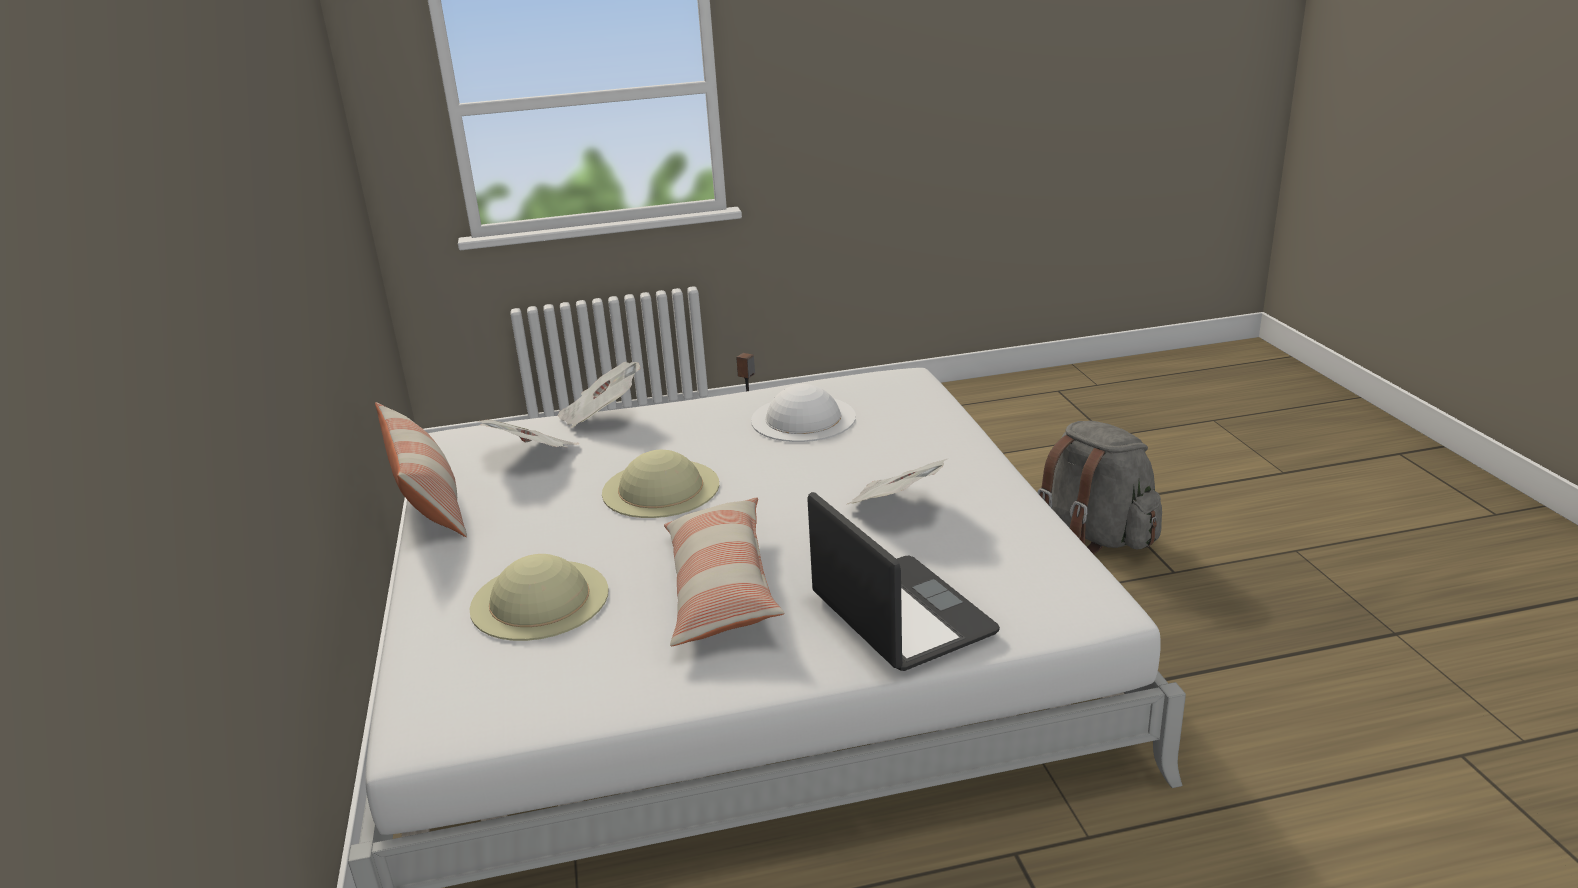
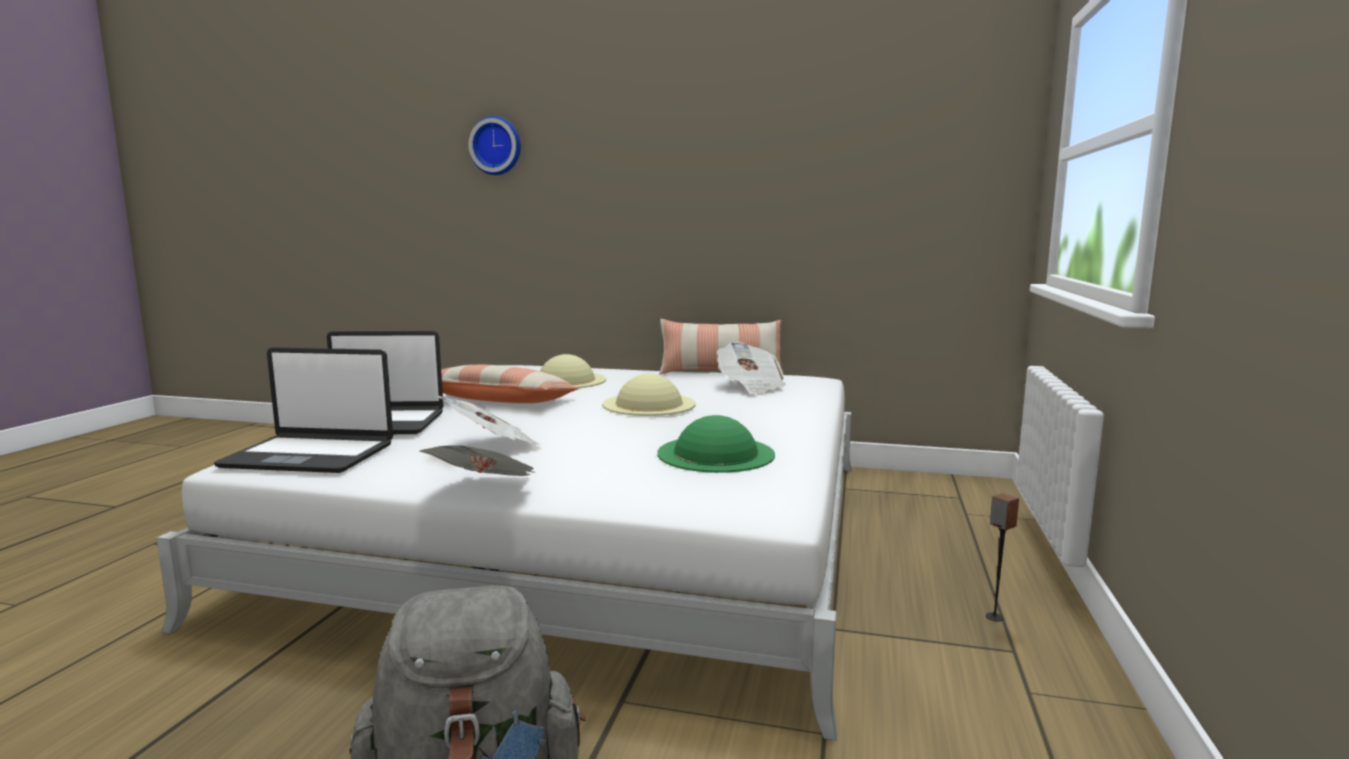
camera: 115 degrees right, 15 degrees down
(150, 299) = (497, 146): none -> wall clock
(600, 415) = (808, 404): newspaper -> newspaper (485, 492)
(803, 418) = (715, 453): white hat -> green hat
(1032, 587) = (310, 455): none -> laptop

